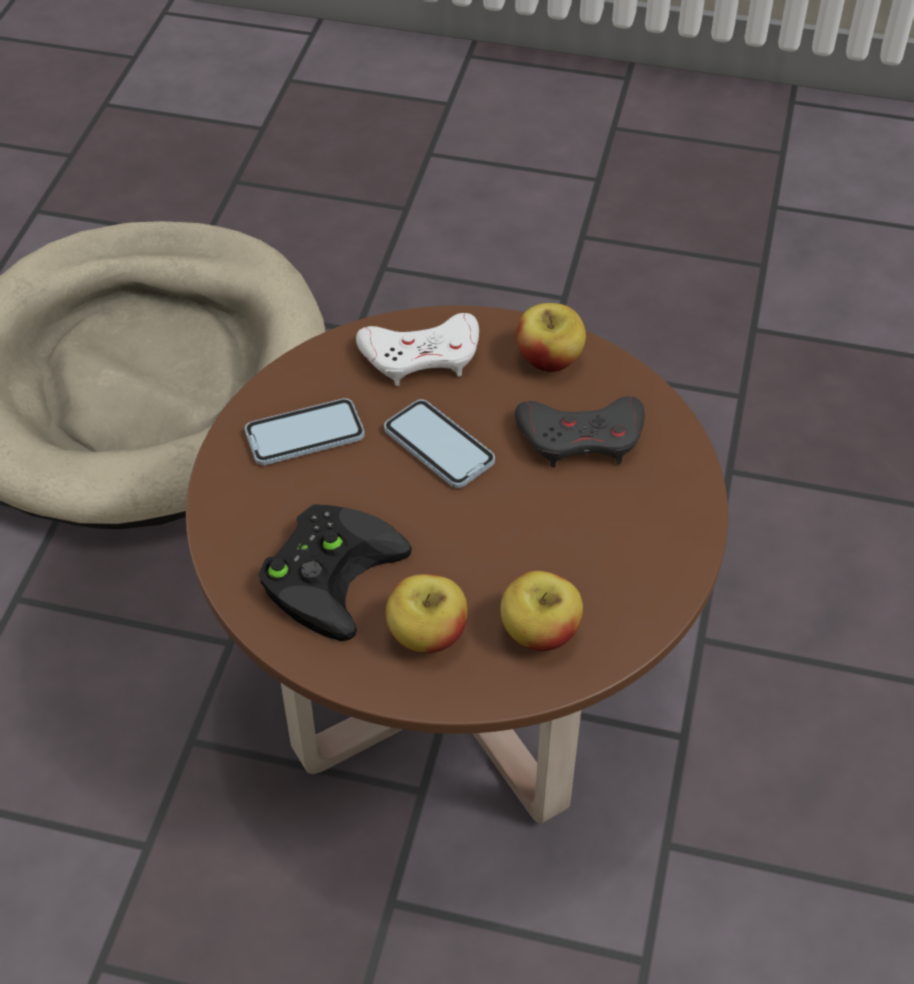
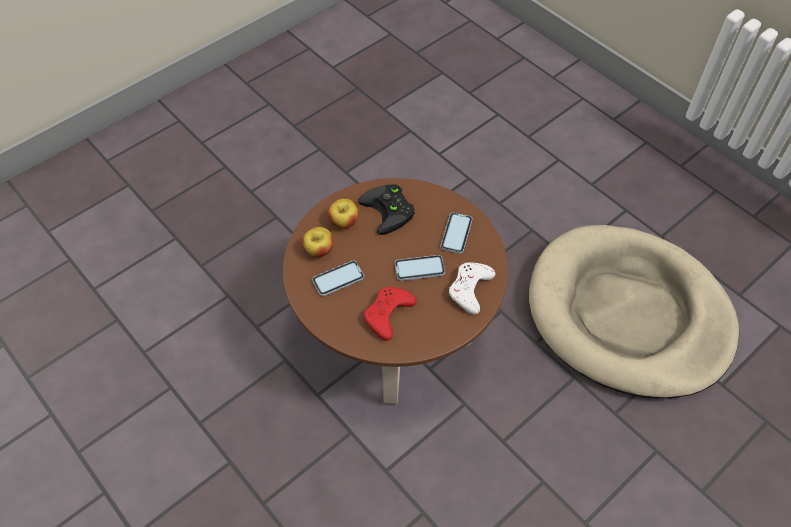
camera: 125 degrees right, 5 degrees up
(549, 359) = (436, 330): apple -> none
(578, 555) = (338, 279): none -> phone
(581, 437) = (388, 314): grey game controller -> red game controller

